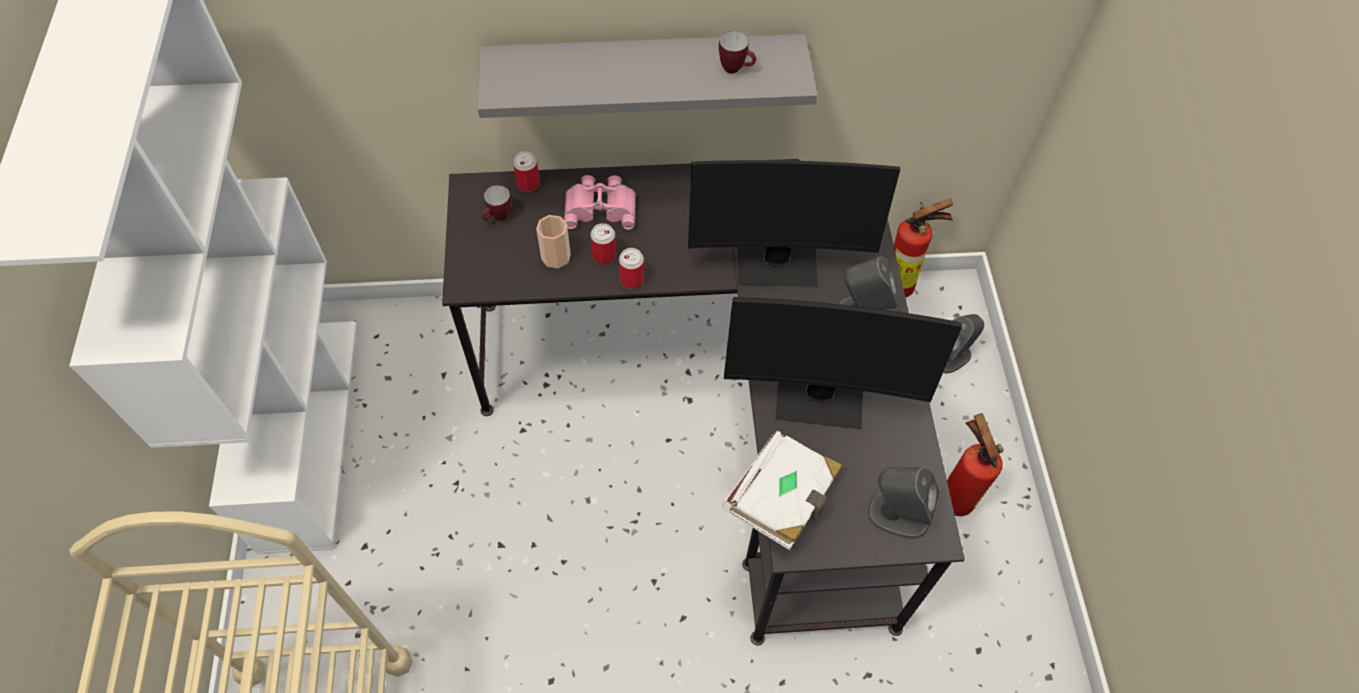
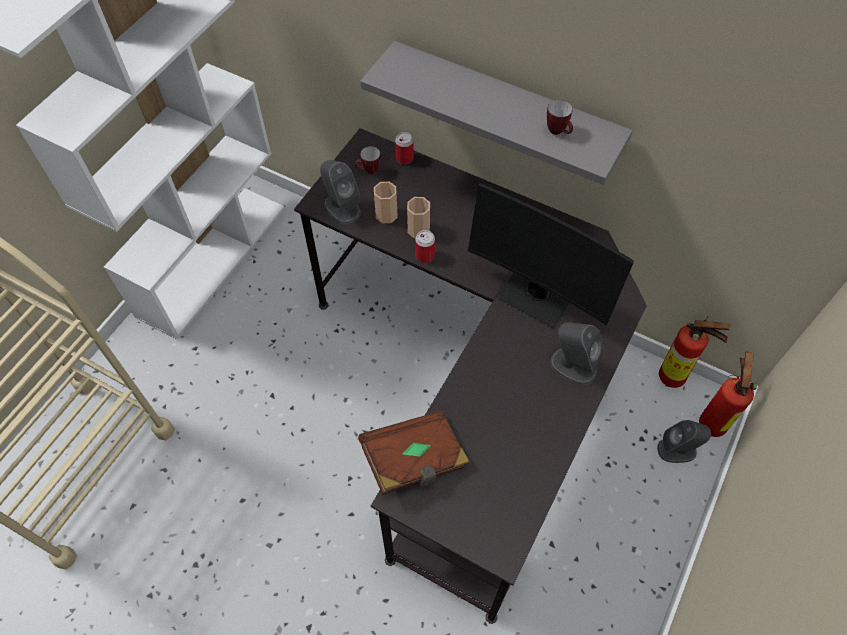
camera: 35 degrees right, 0 degrees up
(601, 206) = (441, 196): pink binoculars -> none
(604, 255) = (418, 230): can -> cup
(782, 498) = (414, 460): white book -> brown book
(819, 396) = (495, 405): monitor -> none
(897, 515) = (487, 521): grey speaker -> grey speaker (341, 207)
(953, 496) = (604, 551): fire extinguisher -> fire extinguisher (712, 420)

